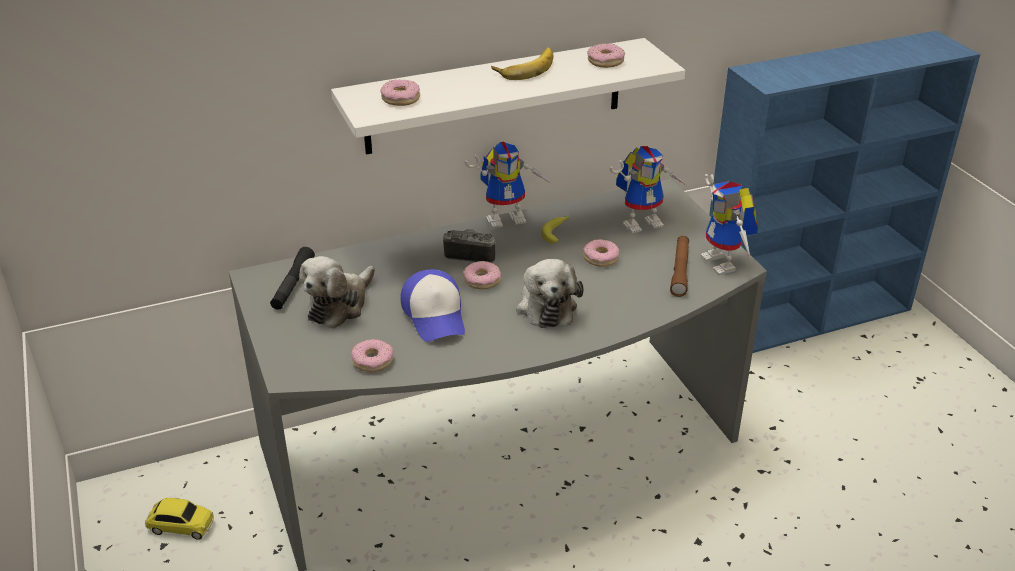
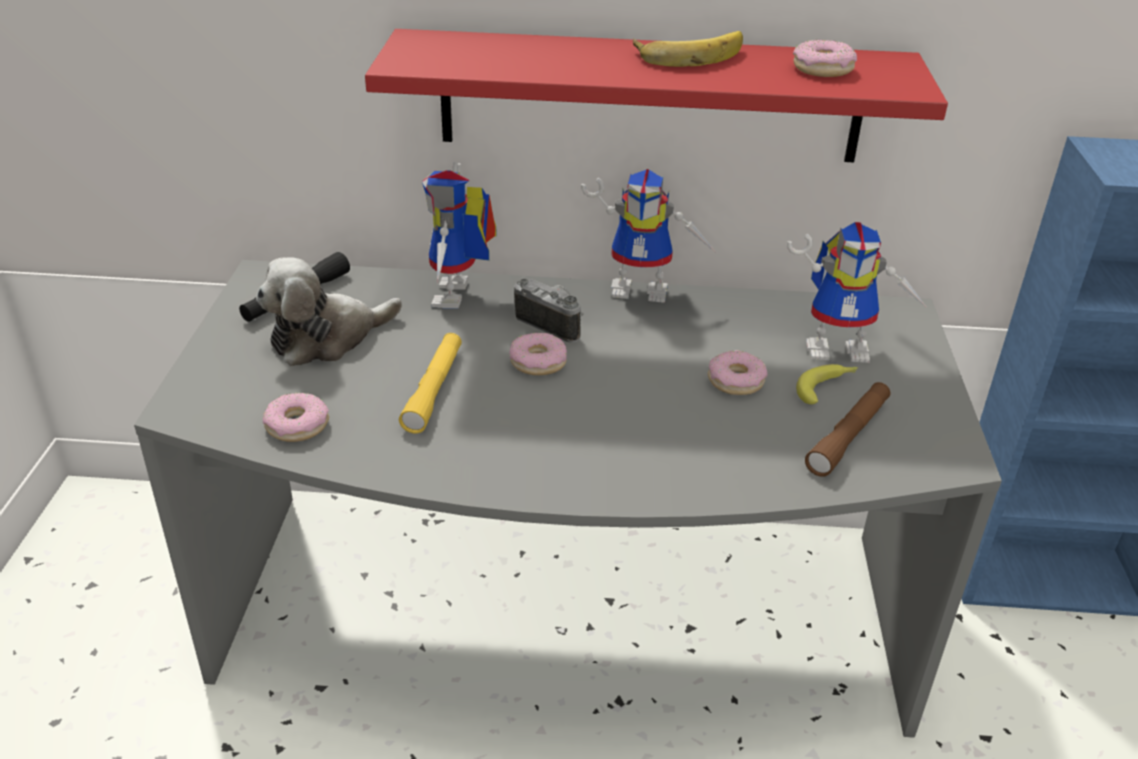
camera: 25 degrees right, 0 degrees up
(181, 526) = (126, 569): toy car -> none
(401, 99) = (468, 55): donut -> none
(435, 315) = (434, 390): cap -> yellow flashlight
(495, 96) = (650, 96): white shelf -> red shelf
(546, 306) = (599, 425): plush toy -> none
(557, 231) = (700, 326): banana -> banana (827, 388)
(725, 264) = (934, 448): toy robot -> toy robot (459, 297)

